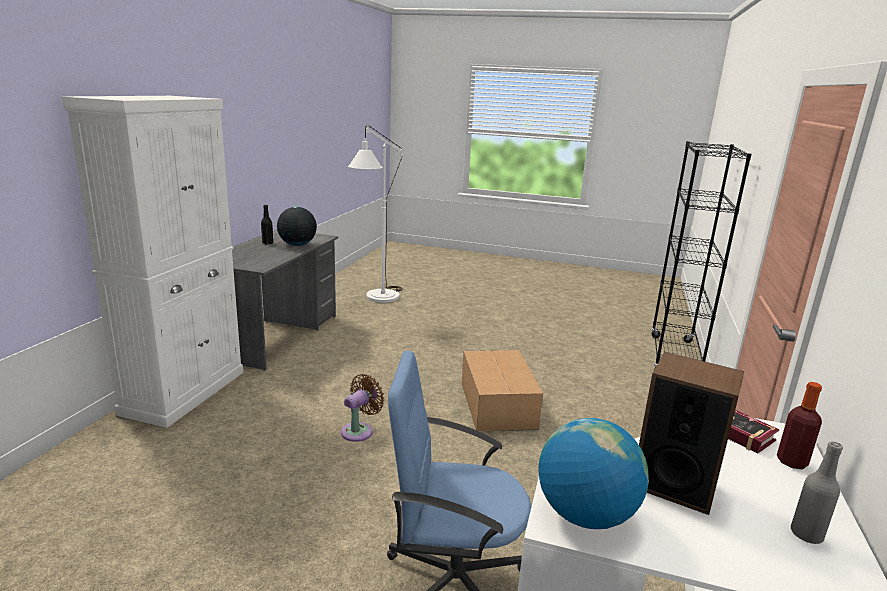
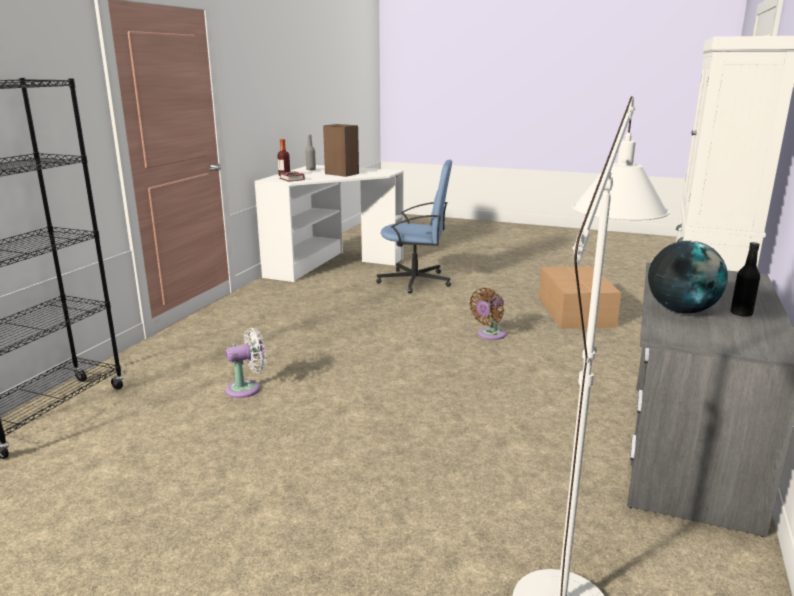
camera: 175 degrees left, 0 degrees up
(498, 404) = (354, 355): cardboard box -> cardboard box (575, 312)
(564, 373) = (247, 388): none -> white fan
(584, 515) = (381, 171): globe -> none

